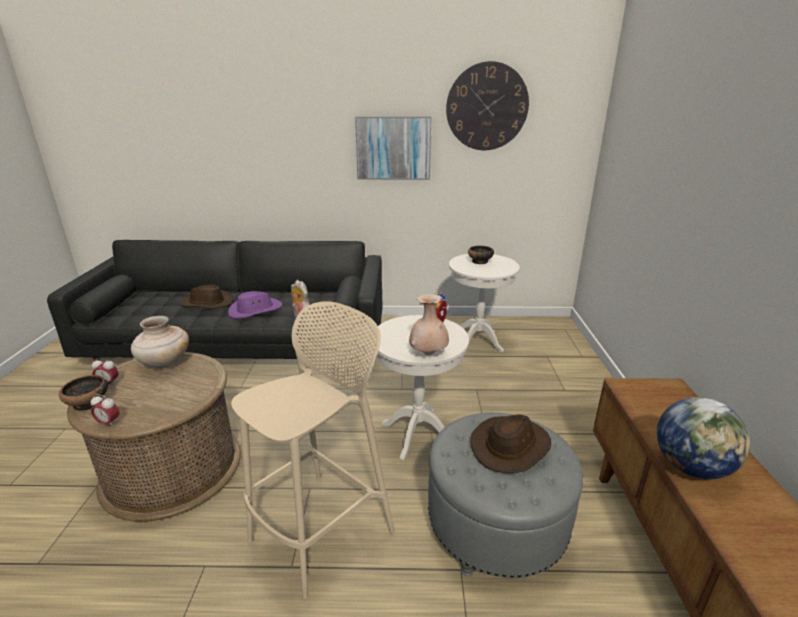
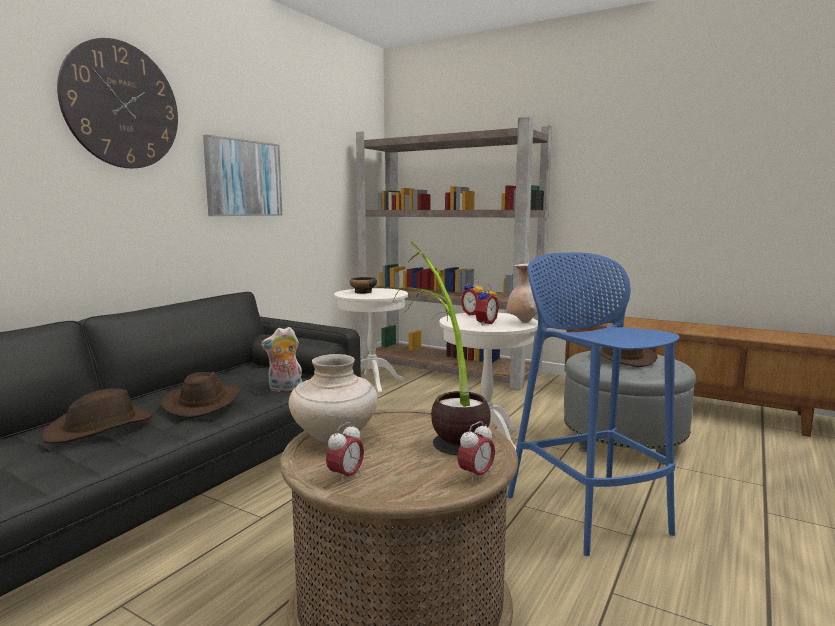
camera: 60 degrees left, 15 degrees down
(88, 403) = (395, 490): bowl -> none
(185, 394) = (444, 431): none -> potted plant
(255, 310) = (204, 403): purple hat -> brown hat
(320, 530) = (589, 511): beige stool -> blue stool
(404, 337) = (484, 323): none -> alarm clock
(487, 107) = (316, 141): wall clock -> wall clock (121, 105)
(566, 361) = (448, 368): none -> brown bookcase
(691, 467) = (672, 329): globe -> none

